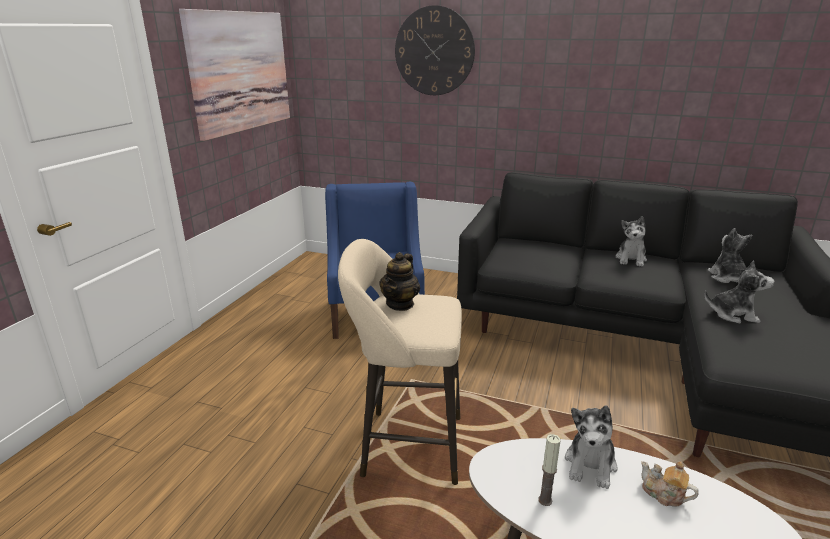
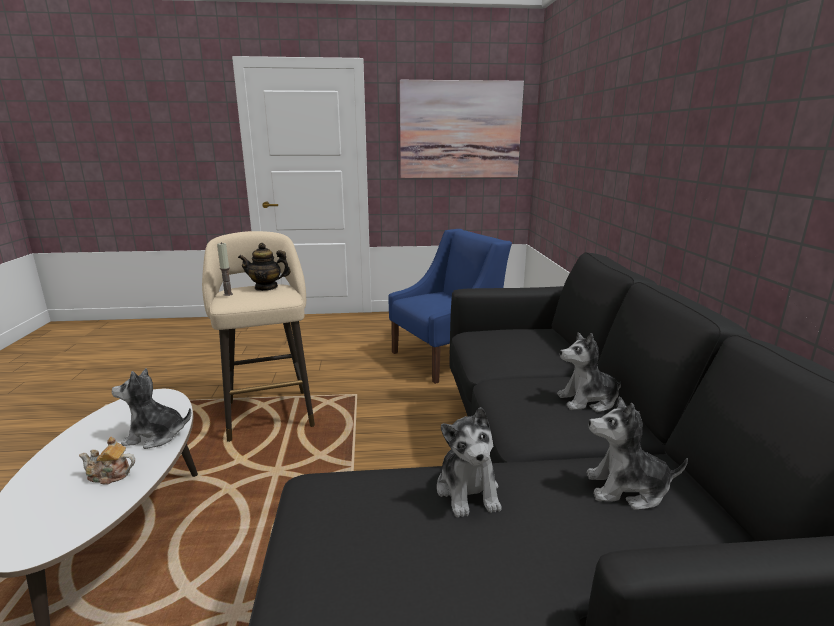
camera: 65 degrees right, 5 degrees down
(434, 51) = (596, 106): wall clock -> none
(545, 500) = (113, 420): candle -> candle (228, 294)
(663, 494) = (110, 475): teapot -> teapot turned 105 degrees counterclockwise
(727, 278) = (627, 489): plush toy -> plush toy turned 150 degrees counterclockwise

